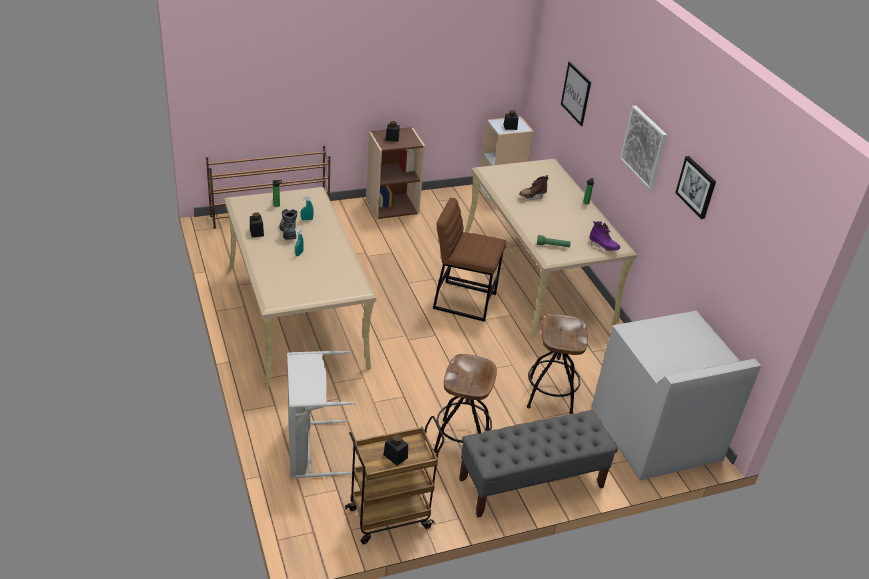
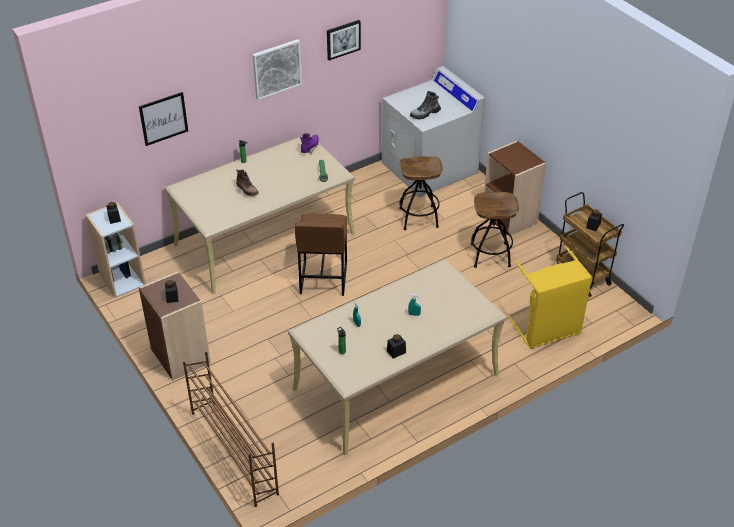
camera: 100 degrees left, 5 degrees up
(288, 231) = (383, 331): boot -> boot (425, 114)
(309, 449) = (547, 330): grey laundry basket -> yellow laundry basket
(531, 483) = (510, 218): grey bench -> brown bookcase

